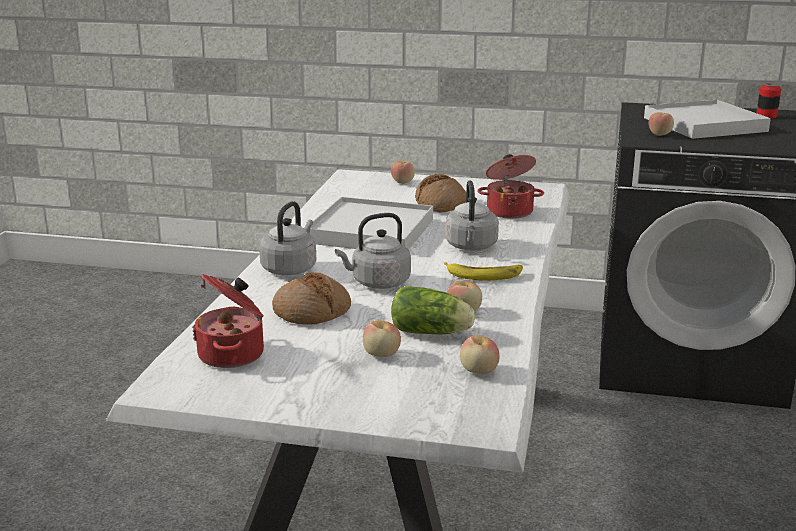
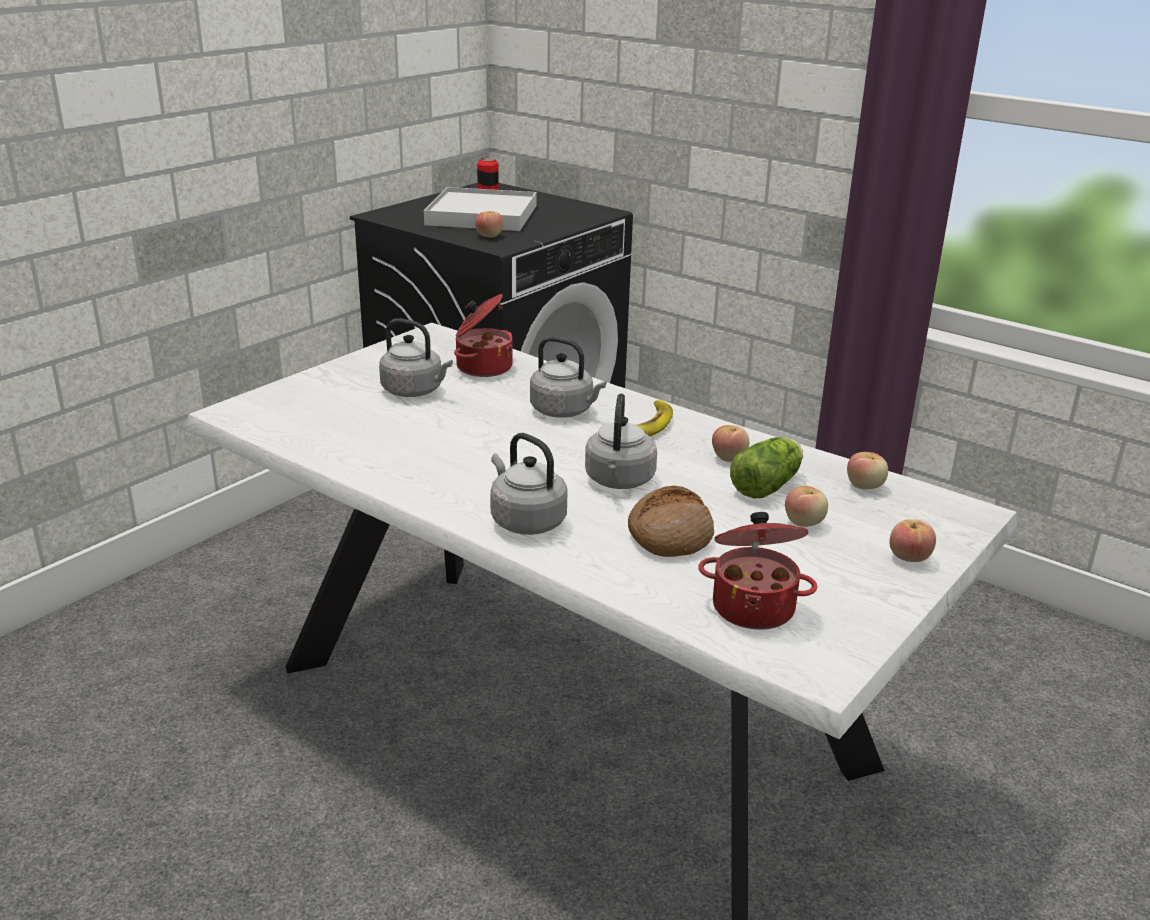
camera: 65 degrees left, 5 degrees up
(370, 231) = (456, 448): white tray -> none
(402, 182) = (307, 390): apple -> apple (909, 557)
(441, 204) = (415, 391): bread -> grey kettle

